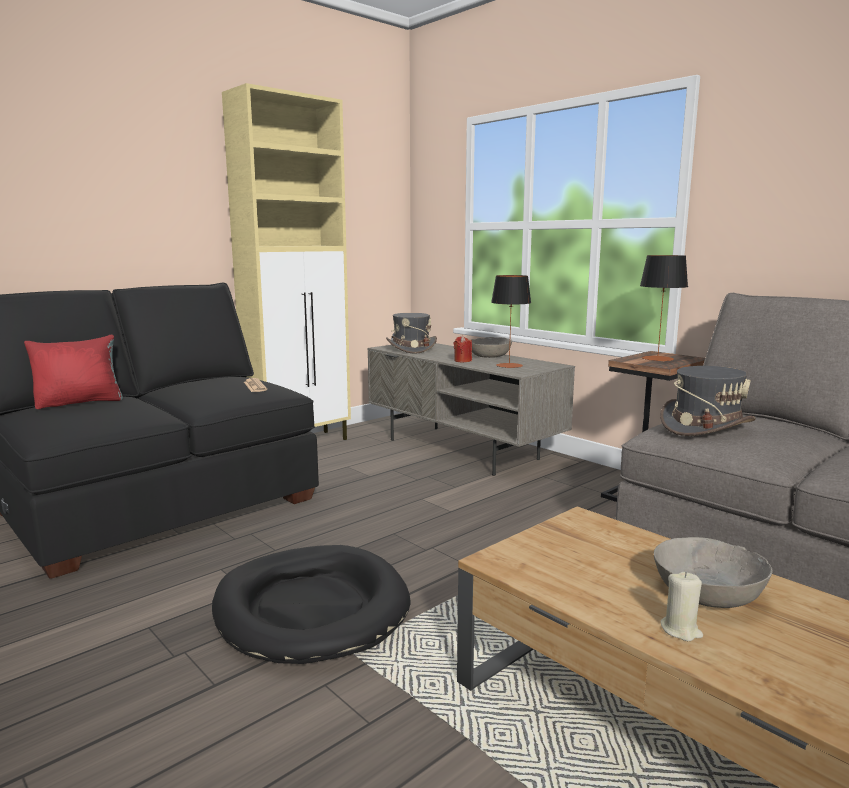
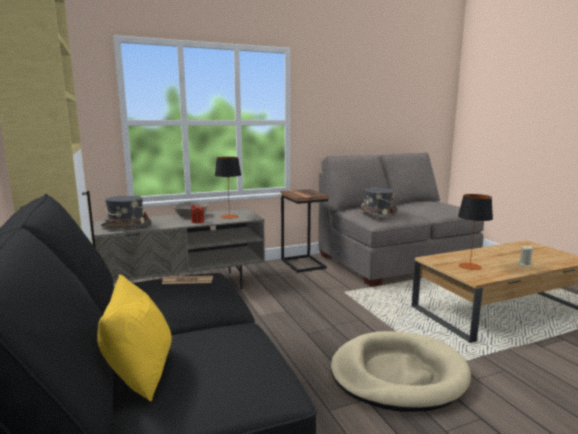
camera: 70 degrees left, 0 degrees up
(80, 402) = (140, 372): red pillow -> yellow pillow
(311, 609) = (397, 374): black dog bed -> beige dog bed
(657, 358) = (303, 193): table lamp -> table lamp (469, 266)
(706, 592) = (496, 257): grey bowl -> none

